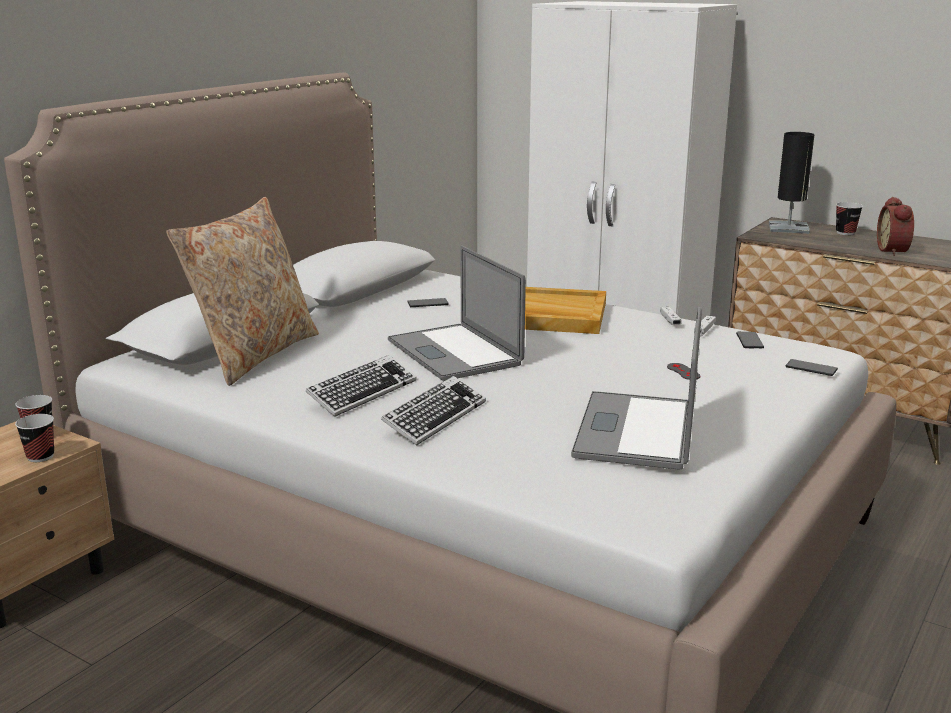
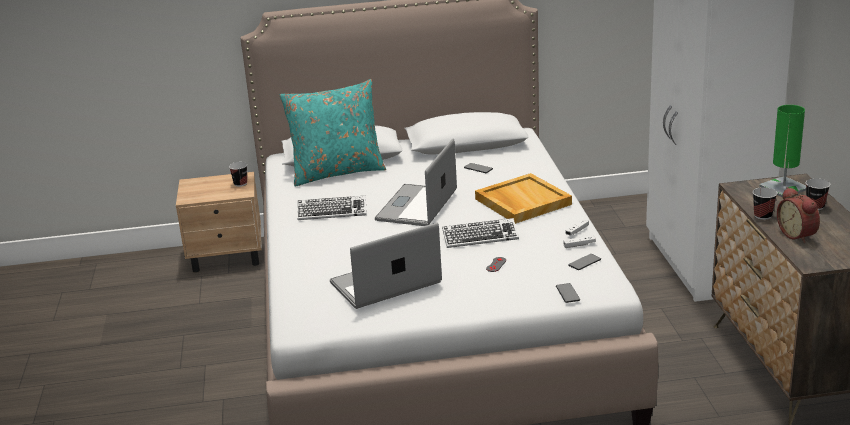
camera: 50 degrees right, 5 degrees up
(40, 456) = (225, 194): cup -> cup (762, 216)
(254, 354) = (337, 172): beige pillow -> turquoise pillow
(435, 417) = (330, 238): keyboard -> keyboard (480, 237)
(788, 228) = (783, 188): black table lamp -> green table lamp
(895, 251) = (798, 235): alarm clock -> alarm clock turned 75 degrees counterclockwise

